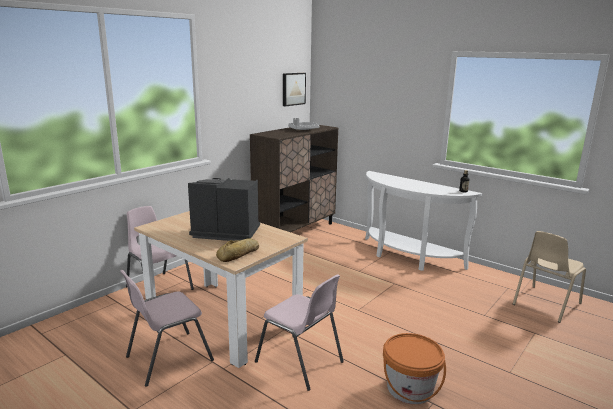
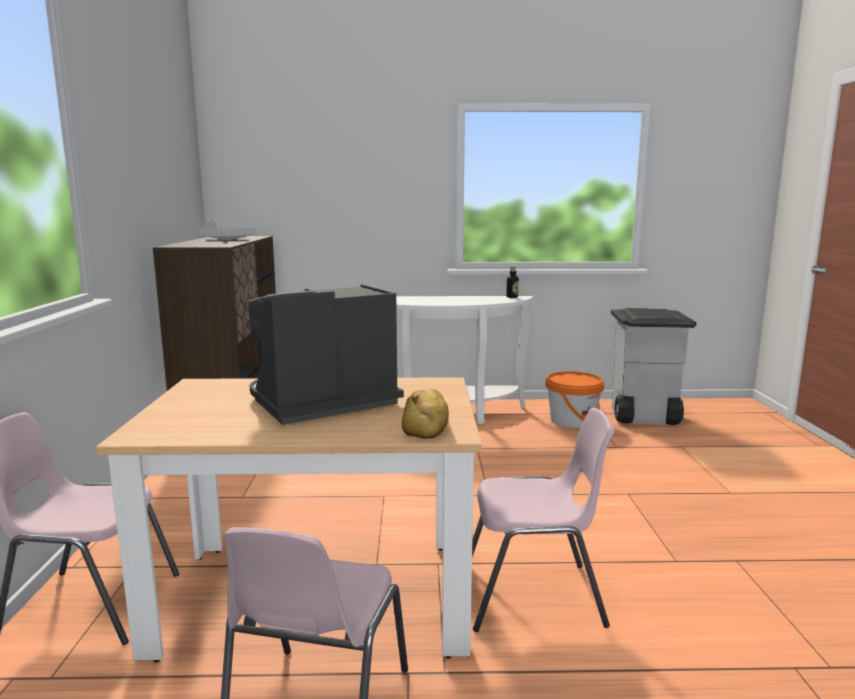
camera: 40 degrees left, 5 degrees down
(293, 89) = (186, 170): picture -> none
(410, 388) = (693, 557): orange bucket -> orange bucket (572, 421)
(545, 304) = (642, 417): beige chair -> grey trash can

